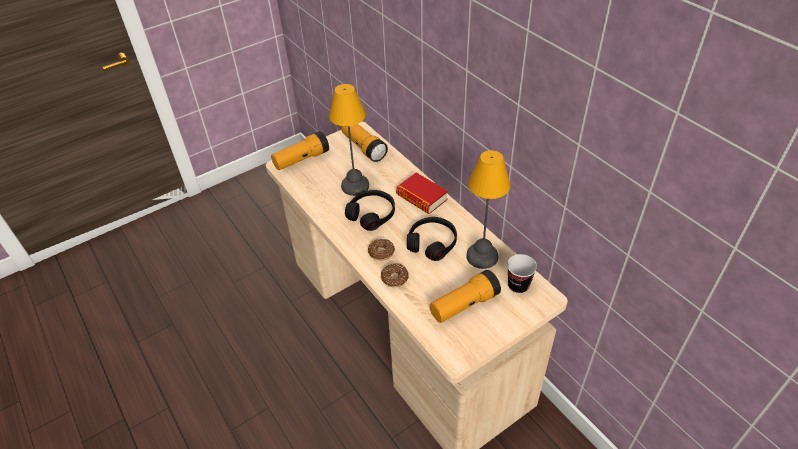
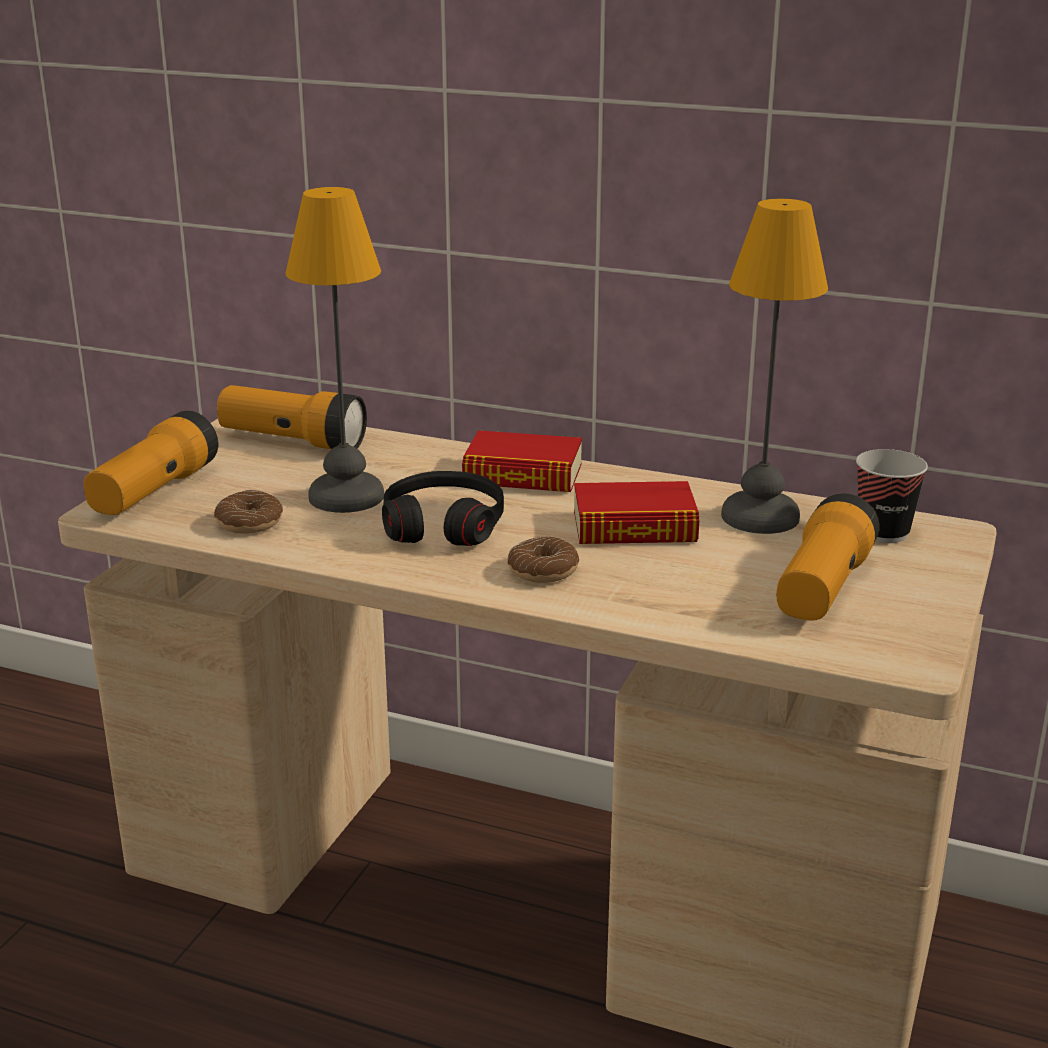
camera: 35 degrees left, 20 degrees down
(394, 278) = (626, 597): donut -> donut (249, 523)
(432, 243) = (634, 527): black headphones -> book

